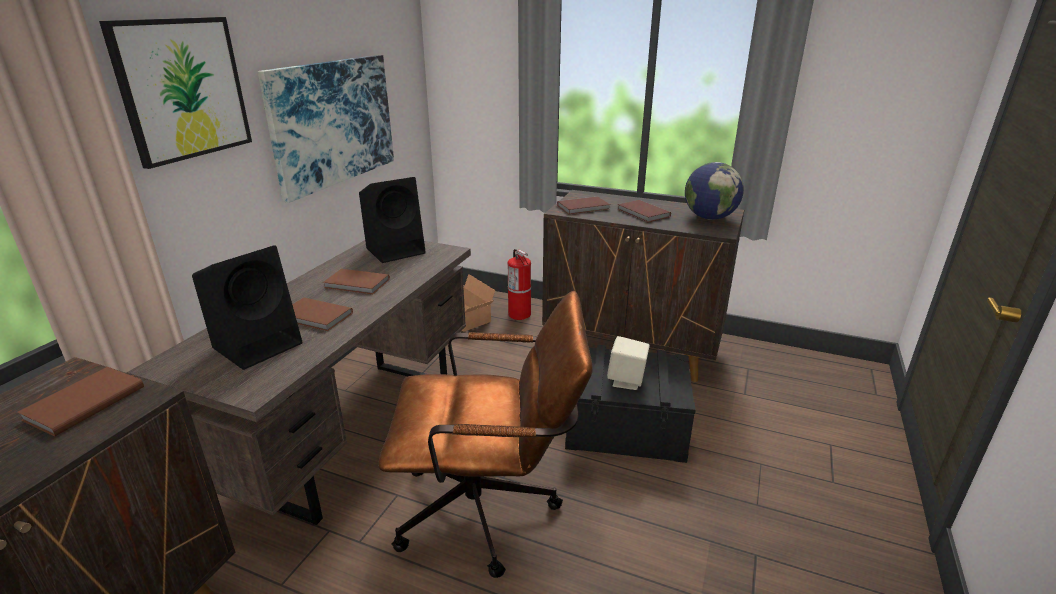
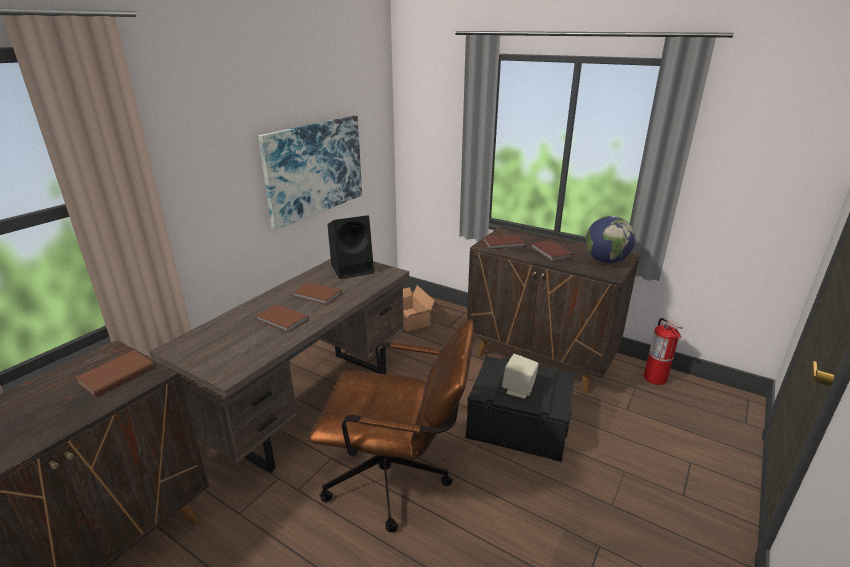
camera: 10 degrees right, 0 degrees up
(183, 89) = (203, 152): picture -> none
(259, 344) = (239, 339): black speaker -> none
(519, 314) = (454, 321): fire extinguisher -> fire extinguisher (655, 378)

